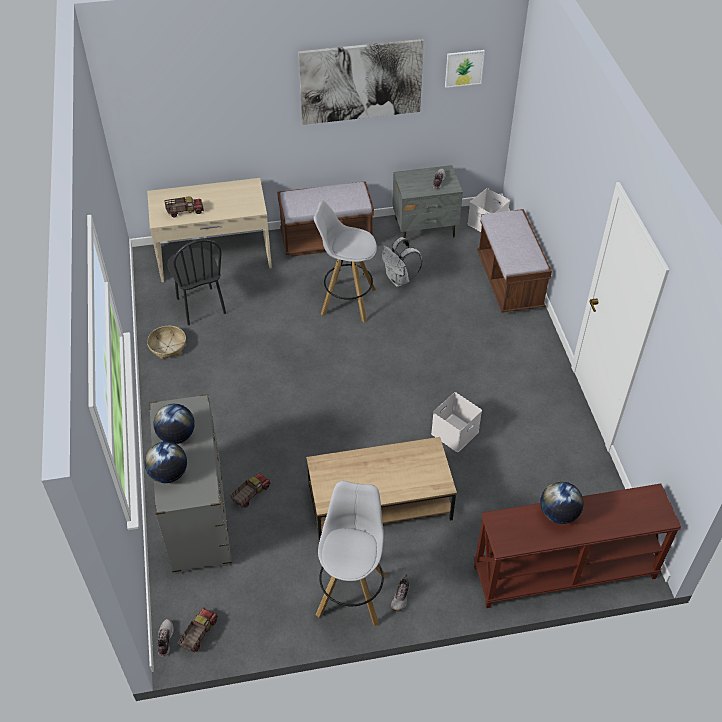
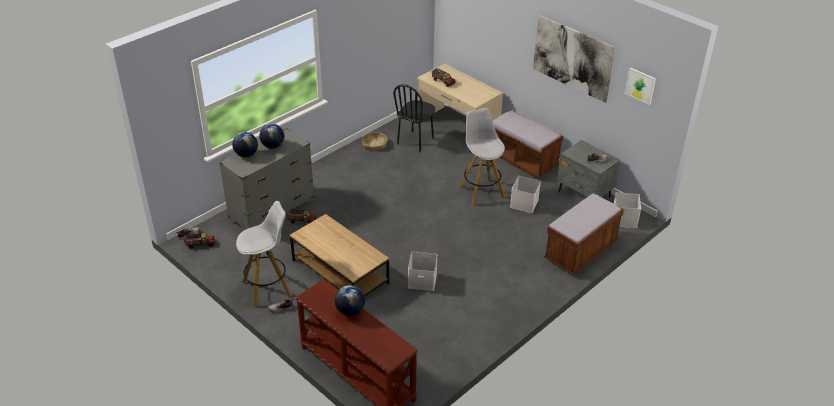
camera: 55 degrees right, 10 degrees down
(399, 279) = (524, 204): white backpack -> white storage box

